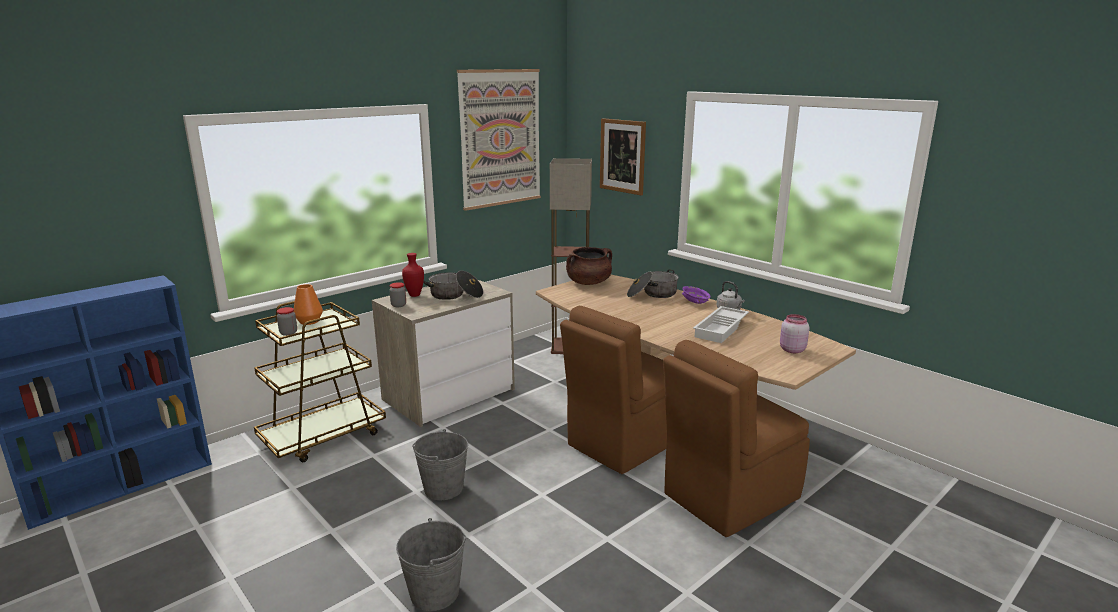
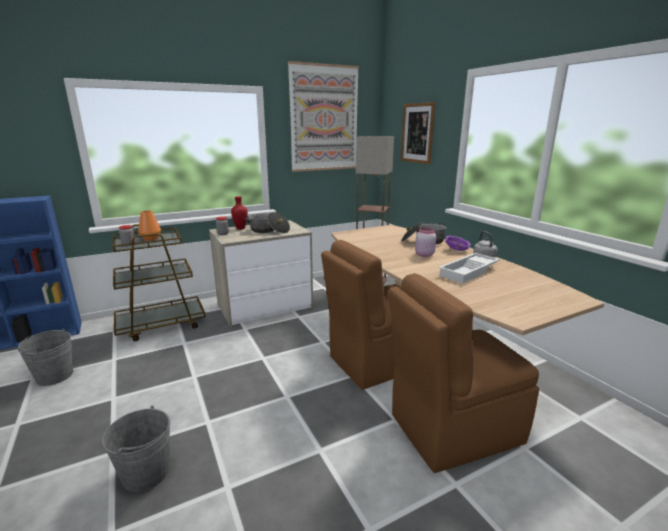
camera: 15 degrees right, 0 degrees up
(443, 488) = (215, 377): grey bucket -> grey bucket (55, 376)
(588, 283) = (376, 230): brown cooking pot -> none
(791, 350) = (532, 296): pink jar -> pink jar (423, 254)

